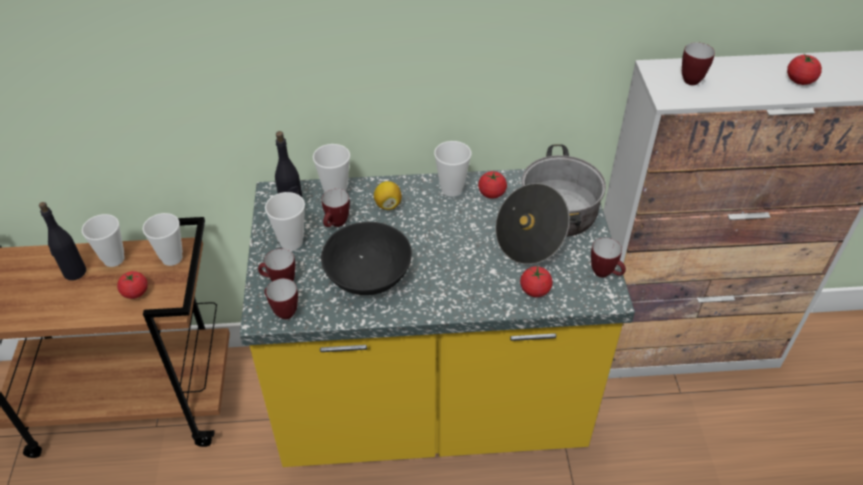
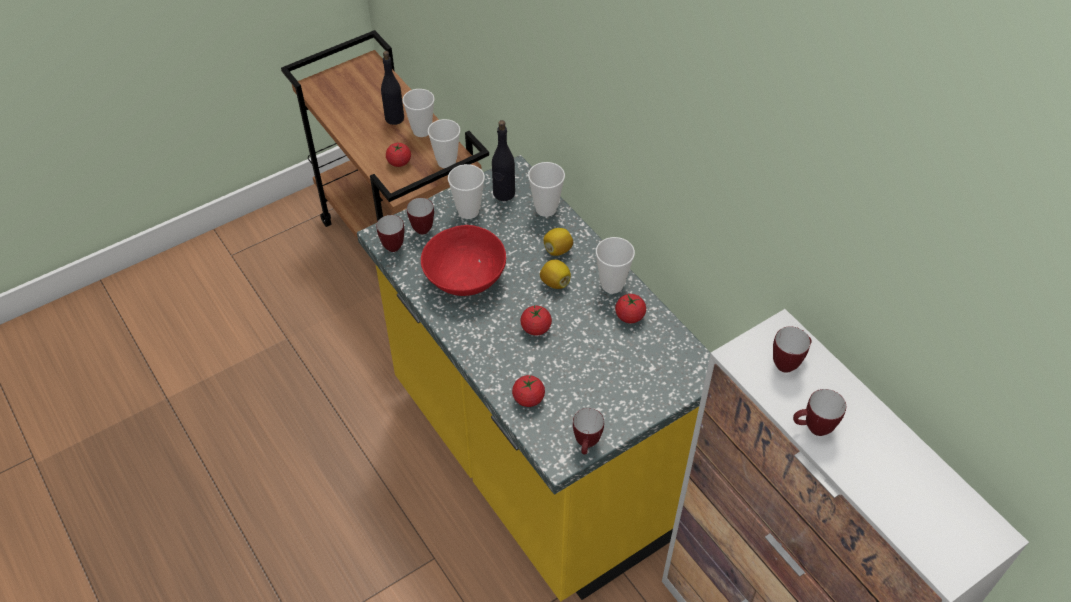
camera: 60 degrees right, 5 degrees up
(336, 225) = (508, 228): mug -> mug (813, 429)
(369, 277) = (465, 278): black bowl -> red bowl
(422, 221) = (555, 282): none -> lemon
(547, 224) = (620, 375): cooking pot -> none
(800, 80) = (872, 464): tomato -> tomato (536, 328)

